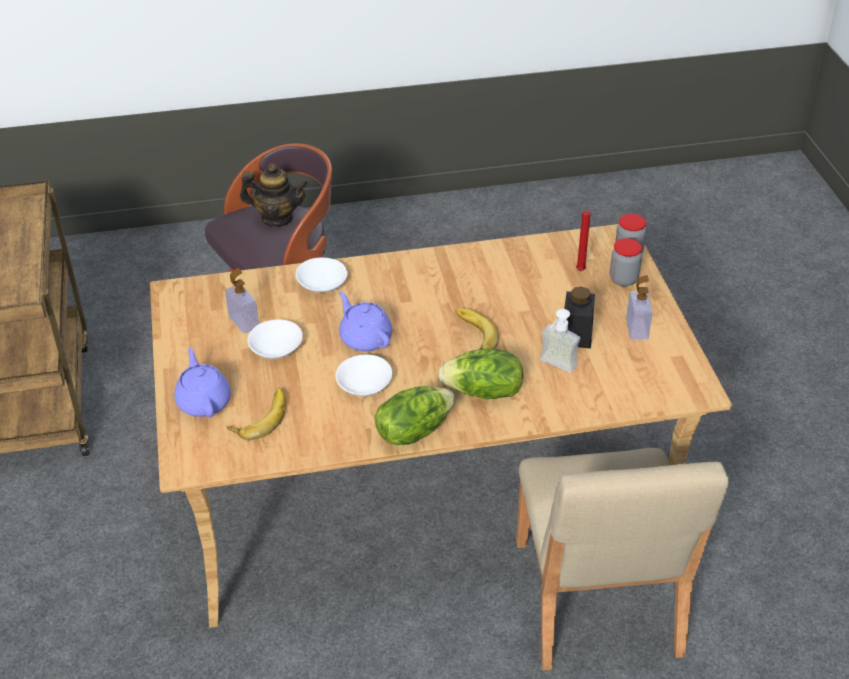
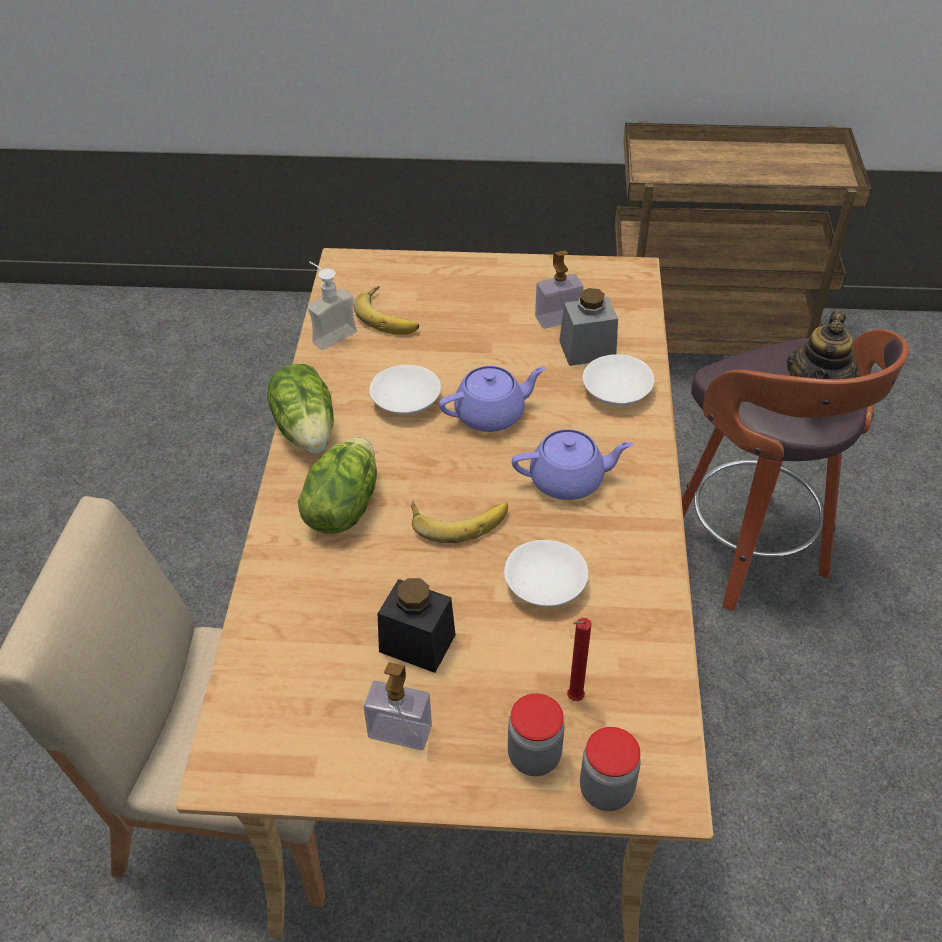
camera: 105 degrees right, 5 degrees up
(203, 401) = (432, 280): purple teapot -> purple teapot (568, 480)
(275, 348) = (500, 338): white bowl -> white bowl (544, 583)
(279, 302) = (587, 350): none -> grey jar
(554, 367) = (357, 595): soap dispenser -> soap dispenser (329, 333)

